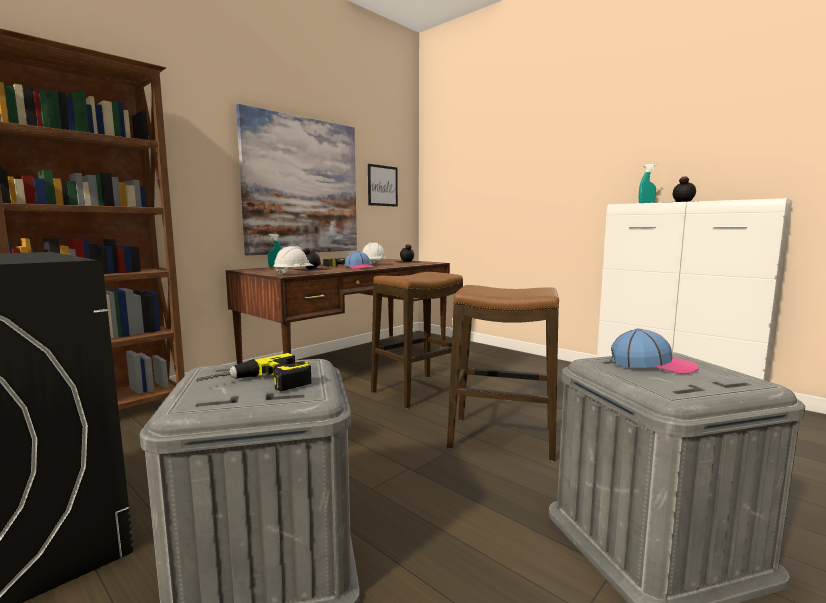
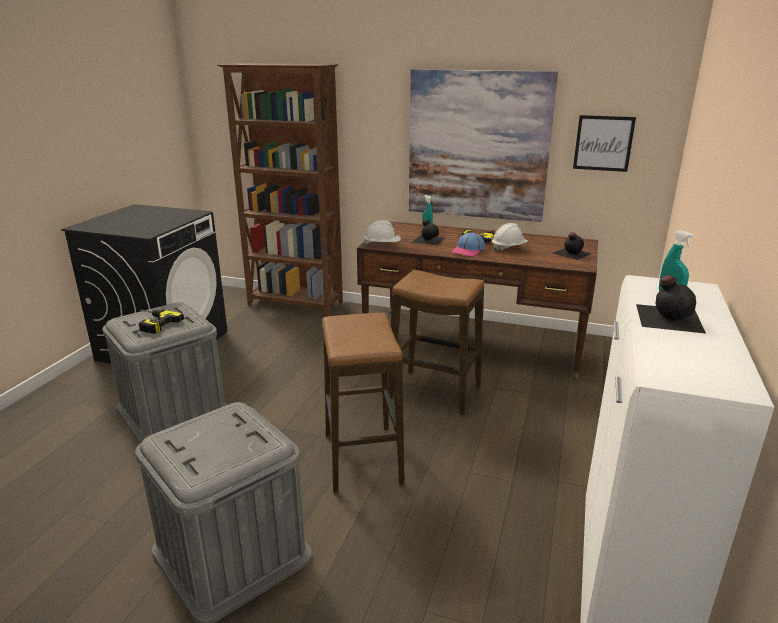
camera: 65 degrees right, 15 degrees up
(652, 364) = (232, 432): cap -> none

